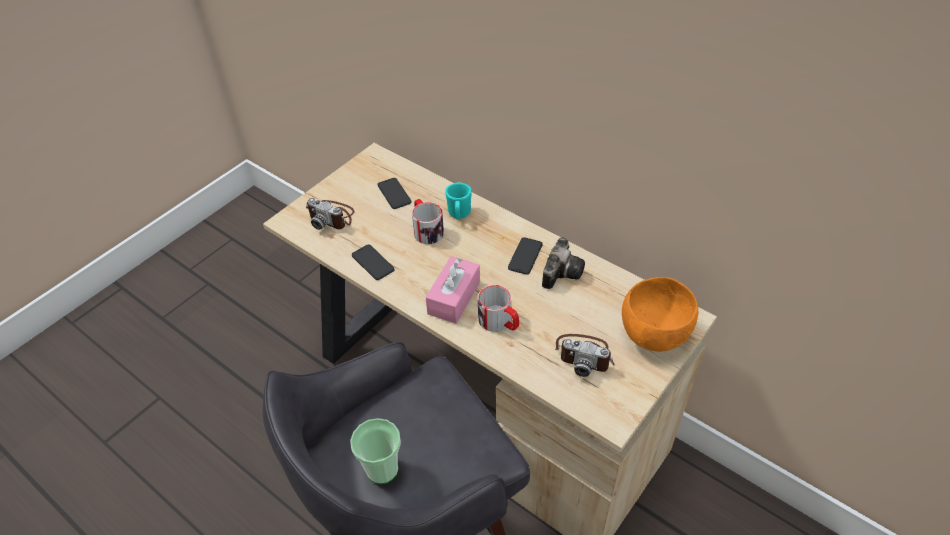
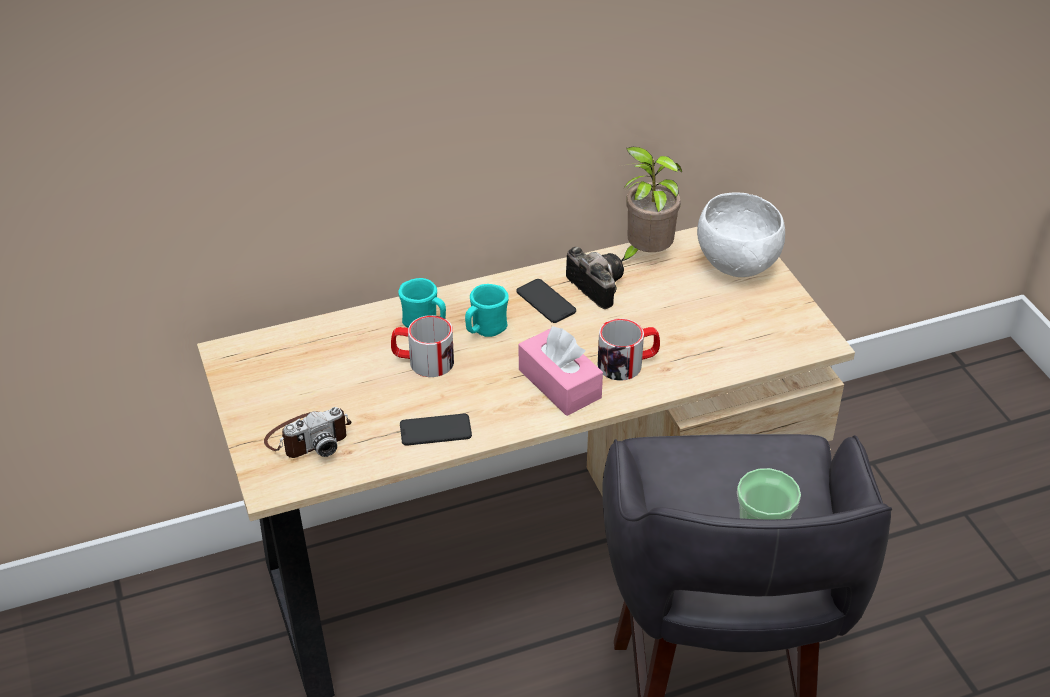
camera: 60 degrees left, 5 degrees down
(394, 193) = (325, 363): phone -> none
(475, 242) = (485, 330): none -> turquoise mug
(584, 355) = (724, 322): camera -> none
(617, 282) = (645, 255): none -> potted plant
(653, 335) = (736, 265): orange bowl -> white bowl

